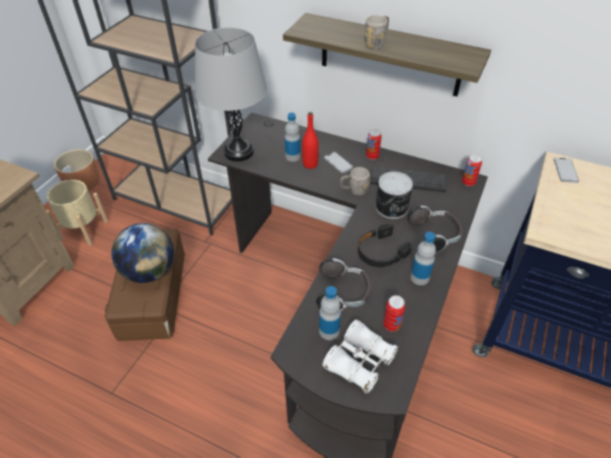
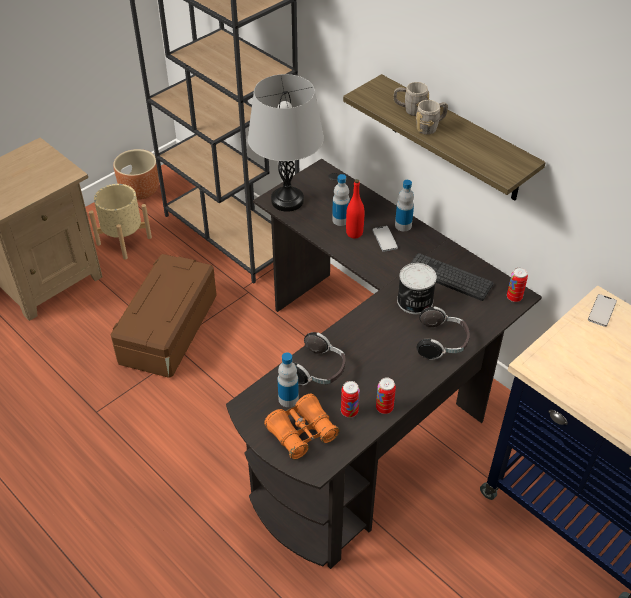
camera: 20 degrees right, 0 degrees up
(150, 271) = (168, 302): globe -> none
(354, 190) = (385, 273): grey mug -> grey mug (410, 110)
(359, 362) = (302, 433): white binoculars -> orange binoculars
(372, 156) = (425, 241): can -> can (384, 408)
(380, 252) = (377, 342): black headphones -> none
(419, 277) = (402, 377): bottle -> bottle (403, 225)

